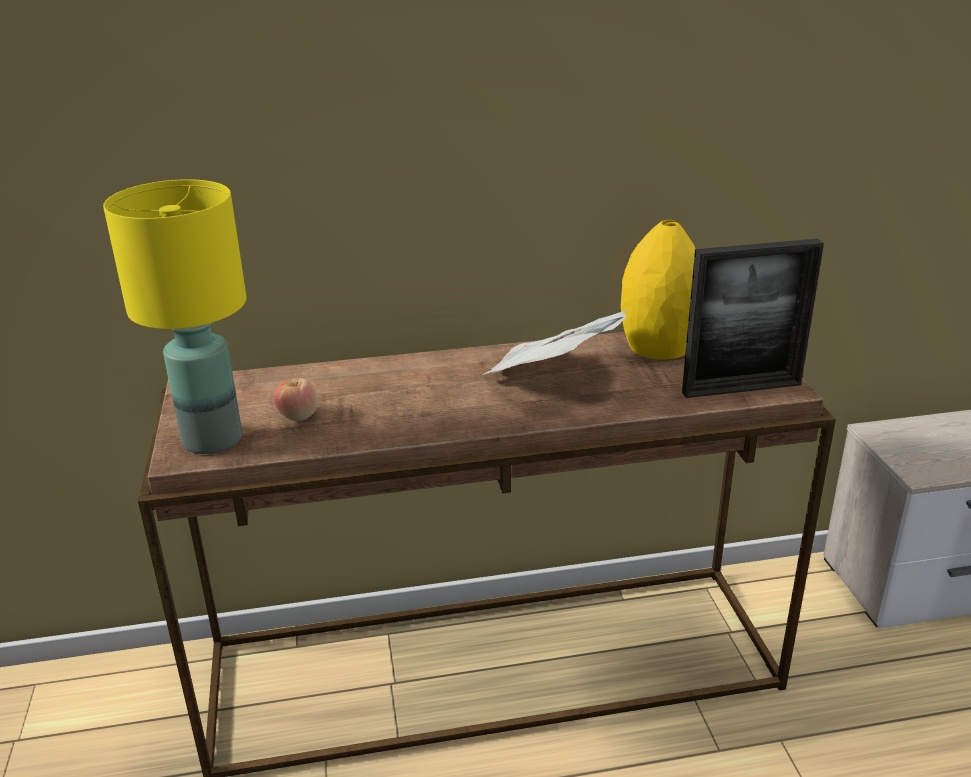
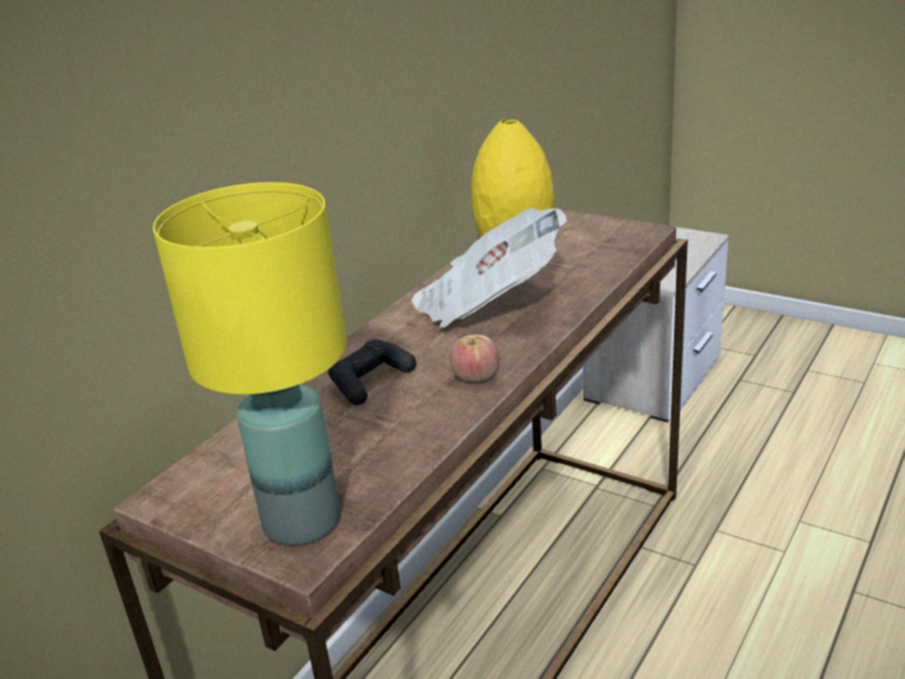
camera: 45 degrees left, 0 degrees up
(298, 416) = (343, 451): apple -> apple (475, 377)
(388, 386) = (371, 382): none -> black game controller
(741, 388) = (621, 245): picture frame -> none

